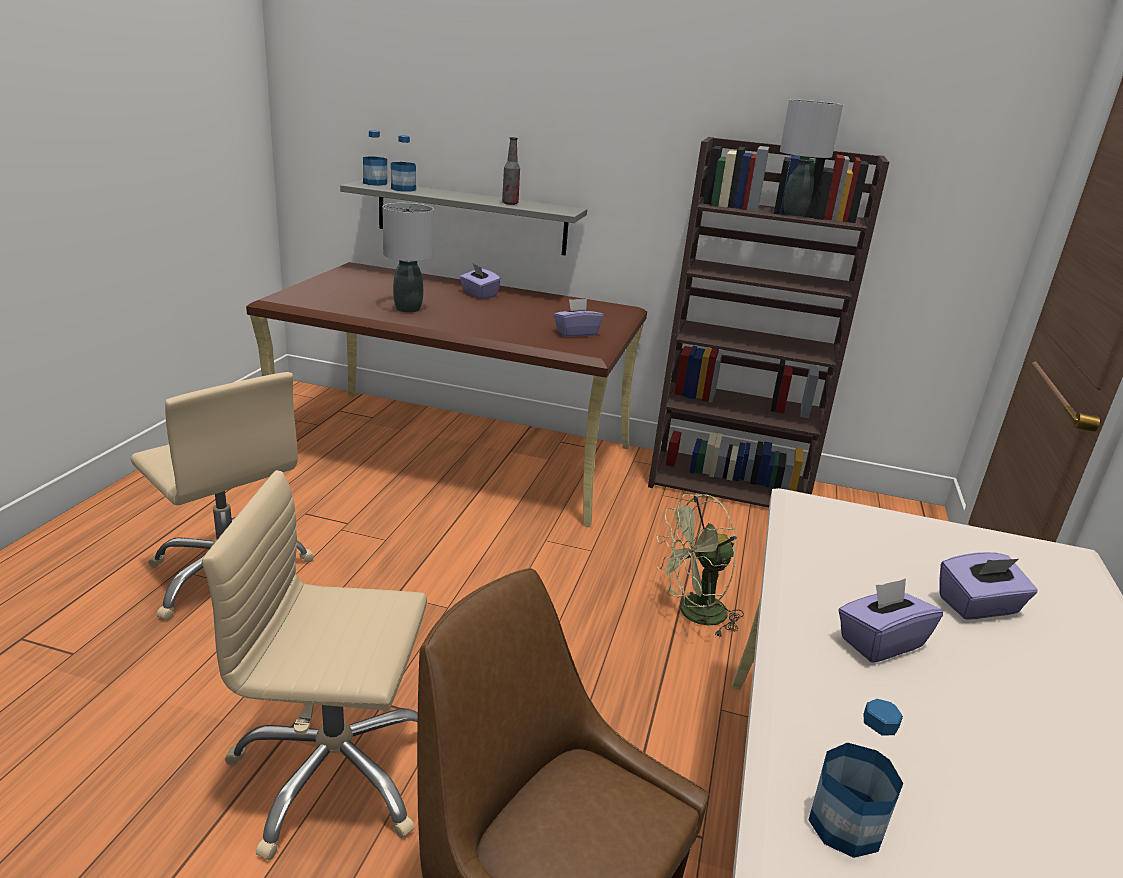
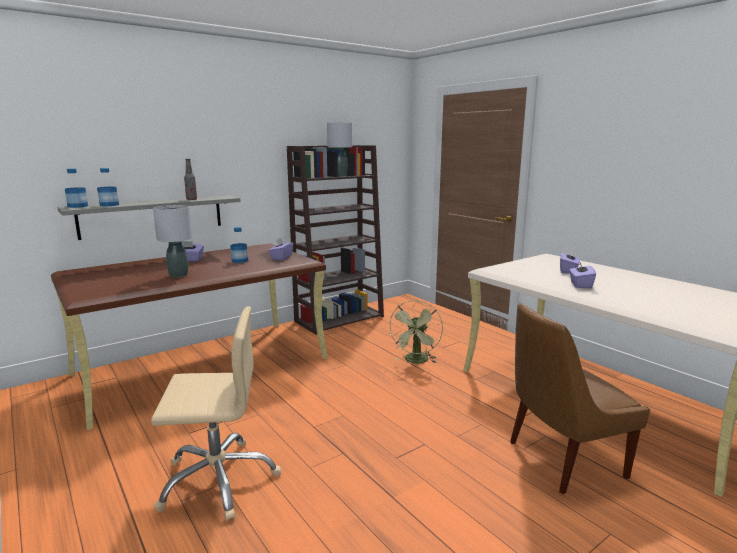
camera: 50 degrees left, 10 degrees down
(335, 772) = (433, 487): beige office chair -> none
(845, 825) = (664, 311): bottle -> bottle (240, 261)

